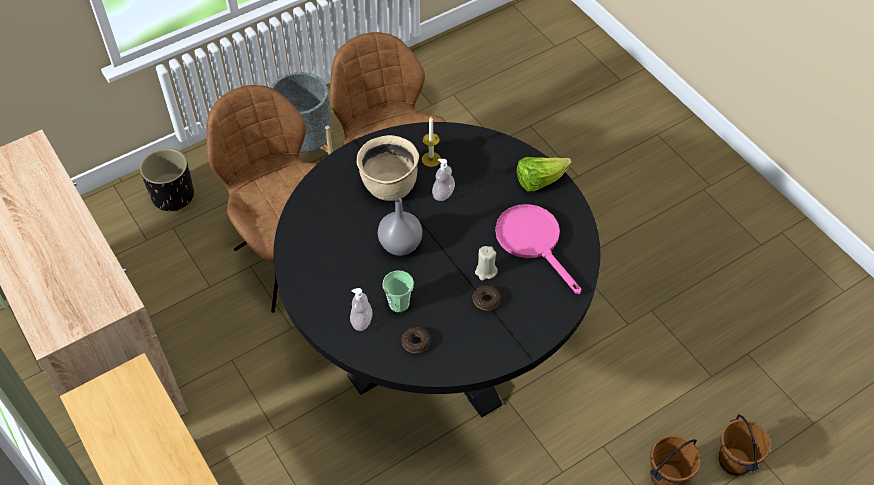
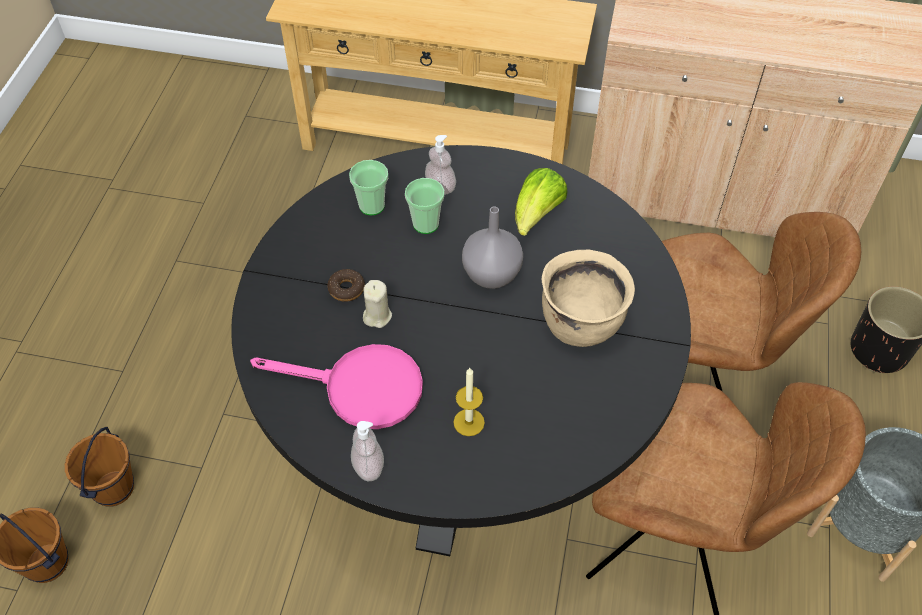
camera: 135 degrees right, 0 degrees up
(416, 342) = (372, 206): donut -> cup
(431, 159) = (580, 393): candle -> candle (469, 422)
(443, 194) = (516, 362): soap dispenser -> soap dispenser (368, 466)
(539, 181) = (429, 472): lettuce -> lettuce (536, 216)

